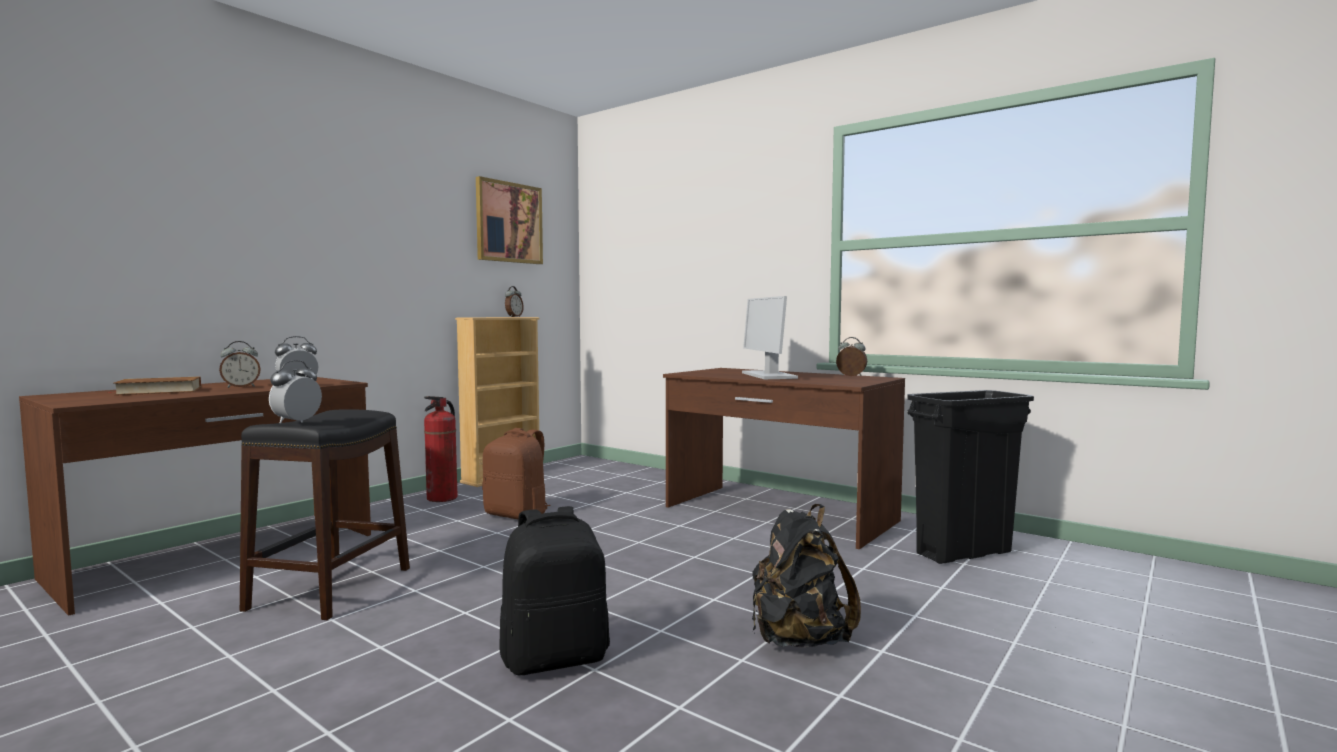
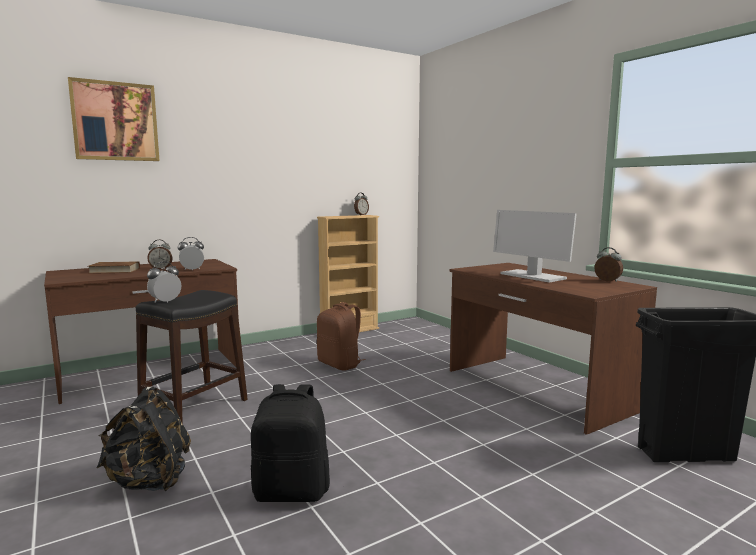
camera: 20 degrees right, 5 degrees up
(442, 498) = (300, 344): fire extinguisher -> none
(509, 222) = (360, 144): picture -> picture (115, 121)
(768, 375) = (531, 276): monitor -> monitor turned 45 degrees counterclockwise
(798, 640) = (476, 514): black backpack -> black backpack (149, 481)

